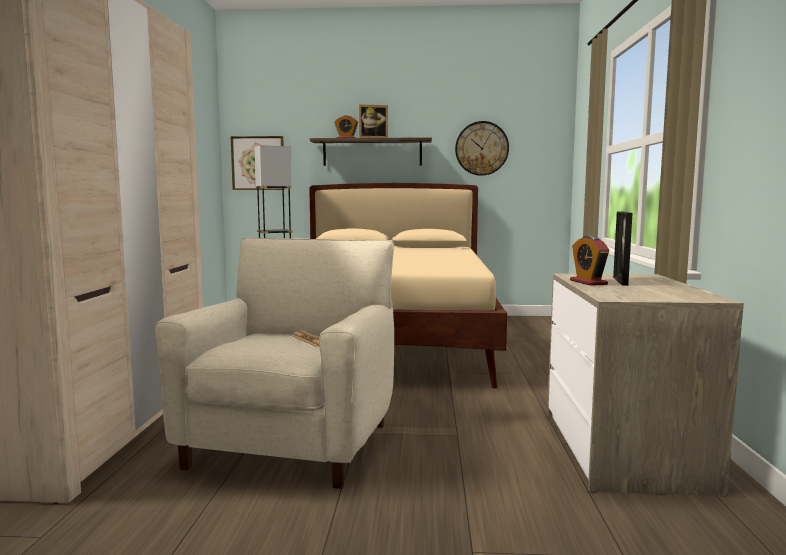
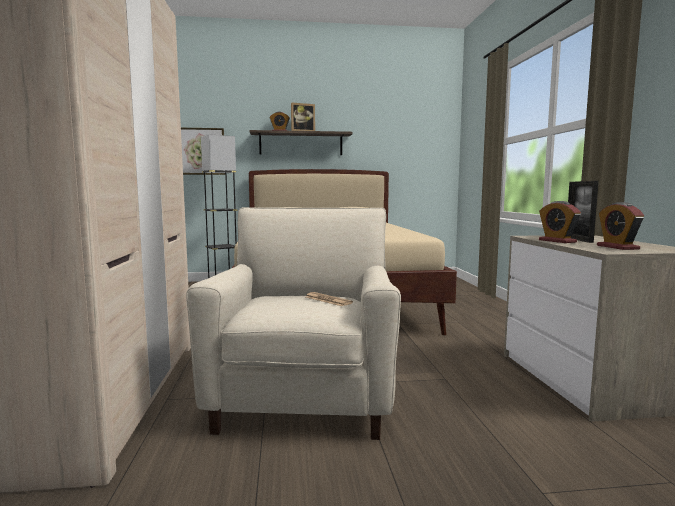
camera: 10 degrees left, 0 degrees up
(481, 148) = (390, 142): wall clock -> none
(638, 293) = (617, 247): none -> alarm clock

